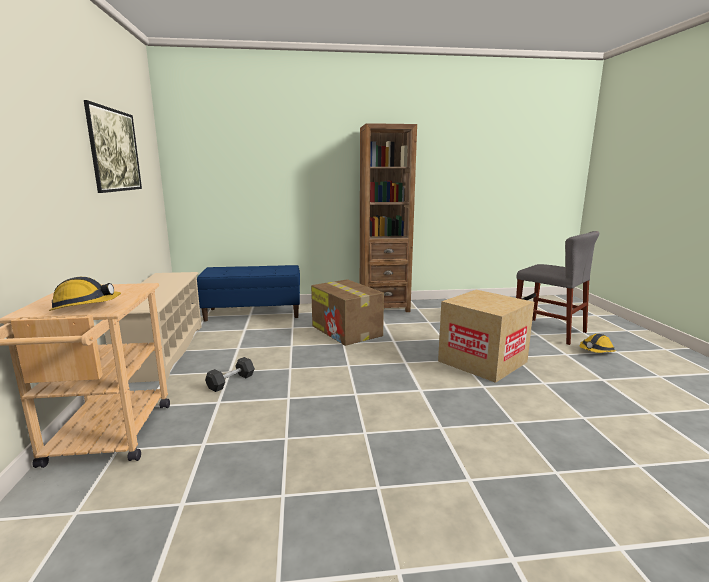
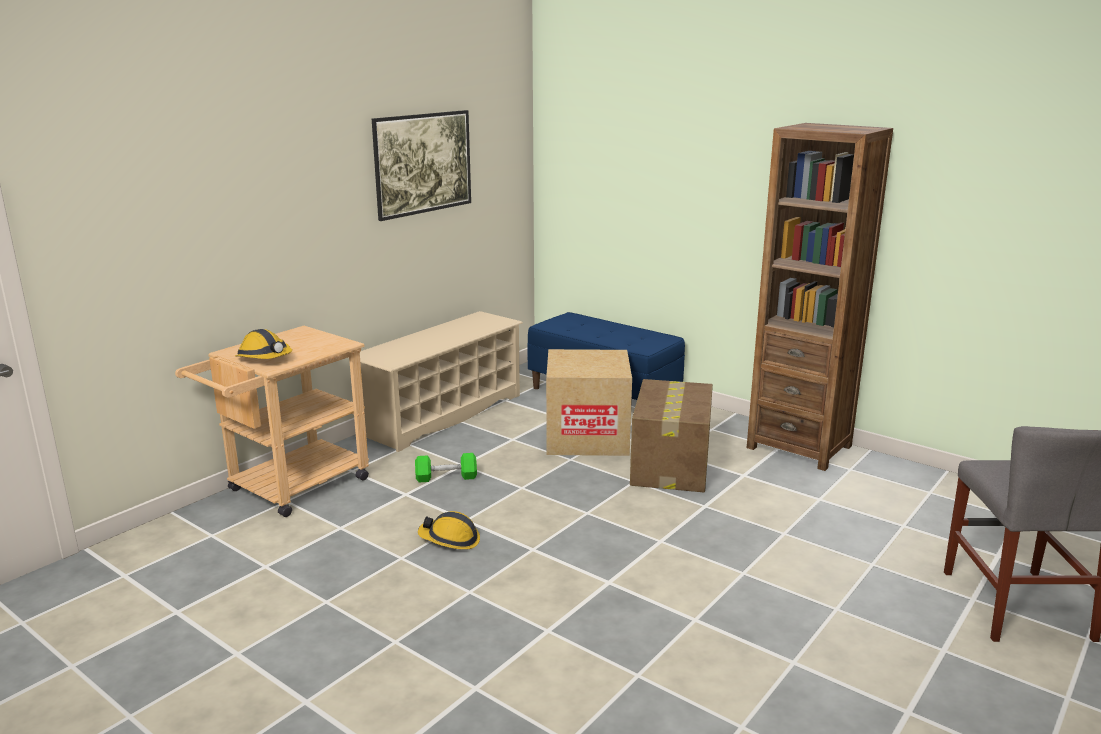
camera: 45 degrees right, 5 degrees up
(231, 382) = (446, 477): grey dumbbell -> green dumbbell
(482, 361) = (769, 590): cardboard box -> cardboard box (587, 437)
(596, 351) = (1021, 676): hard hat -> hard hat (450, 540)

